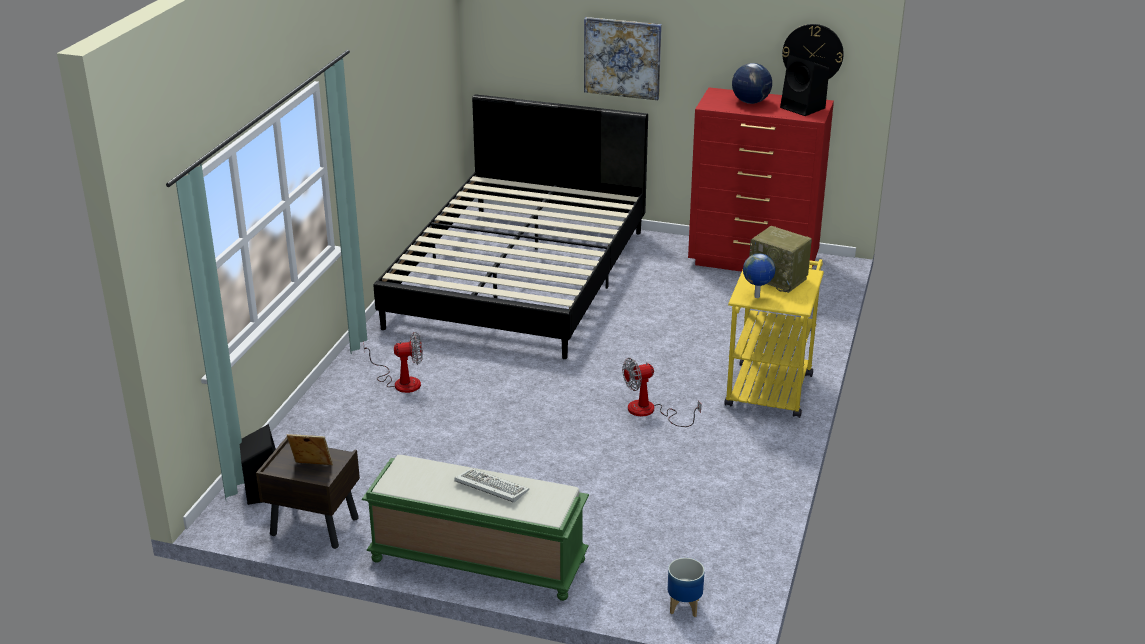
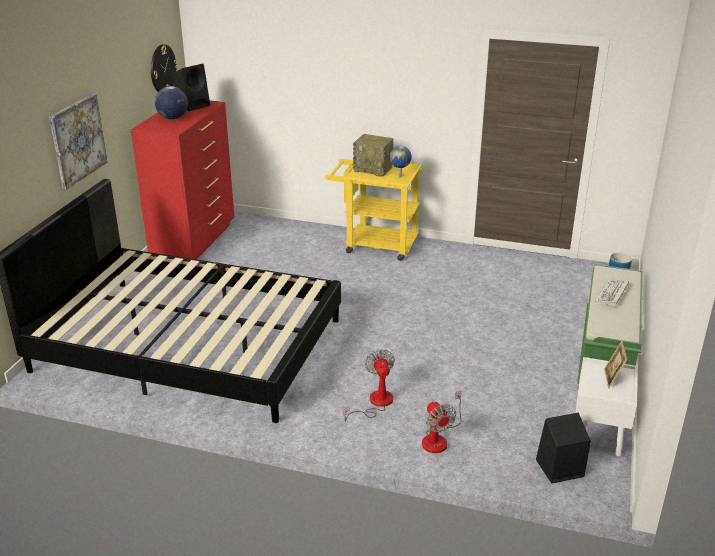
camera: 90 degrees left, 0 degrees up
(313, 526) = (599, 434): brown nightstand -> white nightstand
(650, 412) = (412, 287): fan -> fan (438, 438)
(779, 279) = (374, 169): radio -> radio turned 75 degrees clockwise

